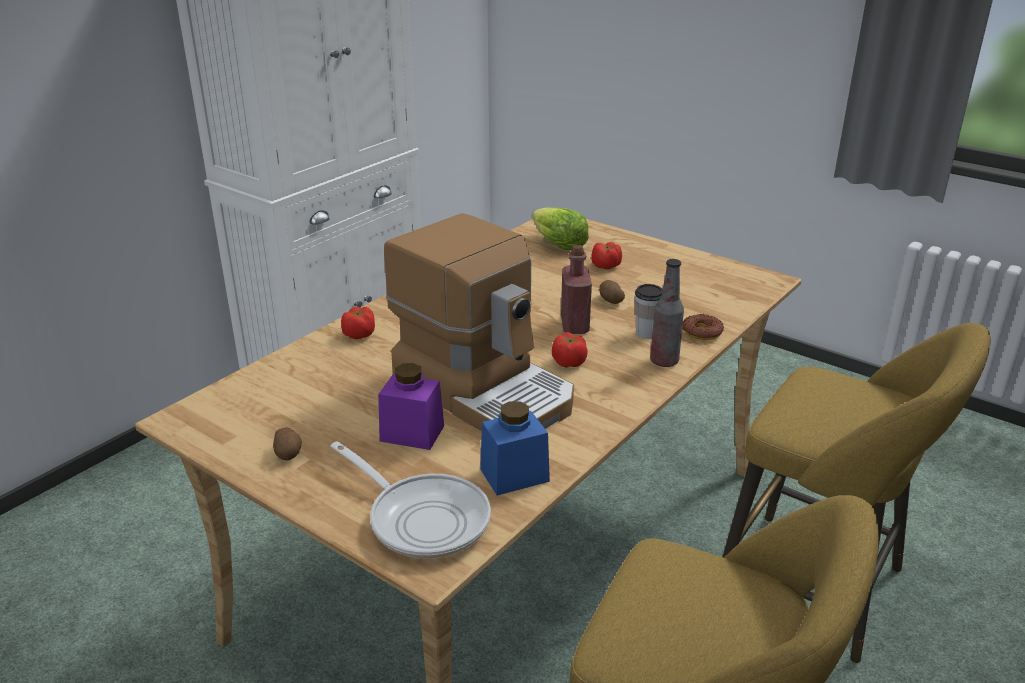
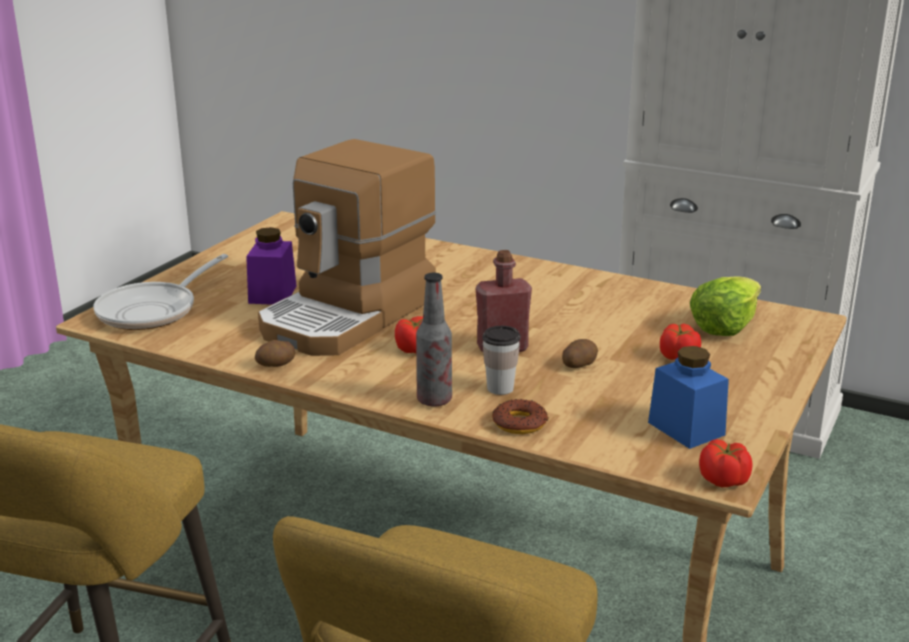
camera: 80 degrees right, 5 degrees down
(288, 453) = (242, 258): potato -> potato (276, 365)
(359, 334) = (438, 256): tomato -> tomato (724, 480)
(514, 475) = (209, 338): blue jar -> blue jar (686, 428)

